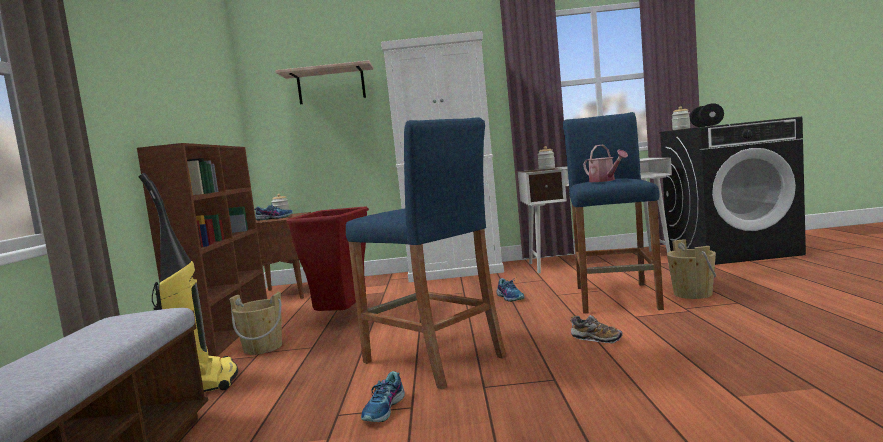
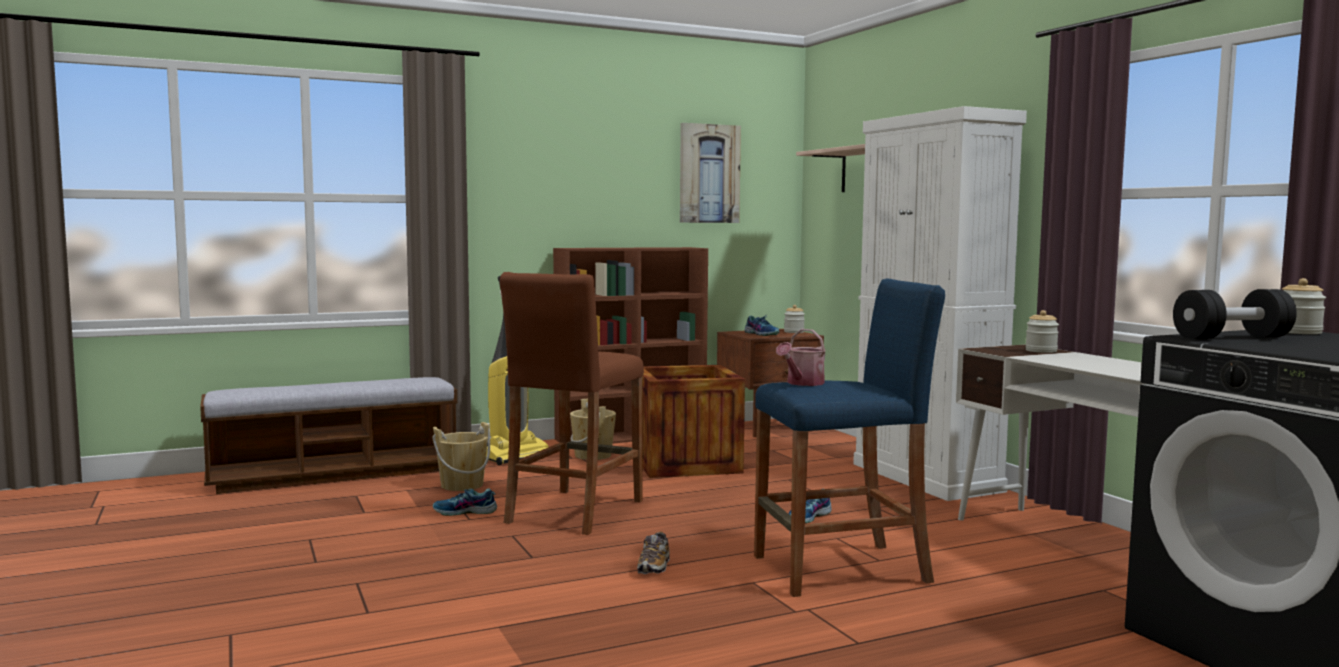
camera: 65 degrees right, 0 degrees up
(206, 85) = (709, 174): none -> picture
(342, 319) = (686, 463): red trash can -> crate
(432, 359) = (574, 511): blue stool -> brown stool
(692, 294) = (893, 614): beige bucket -> beige bucket (462, 485)

